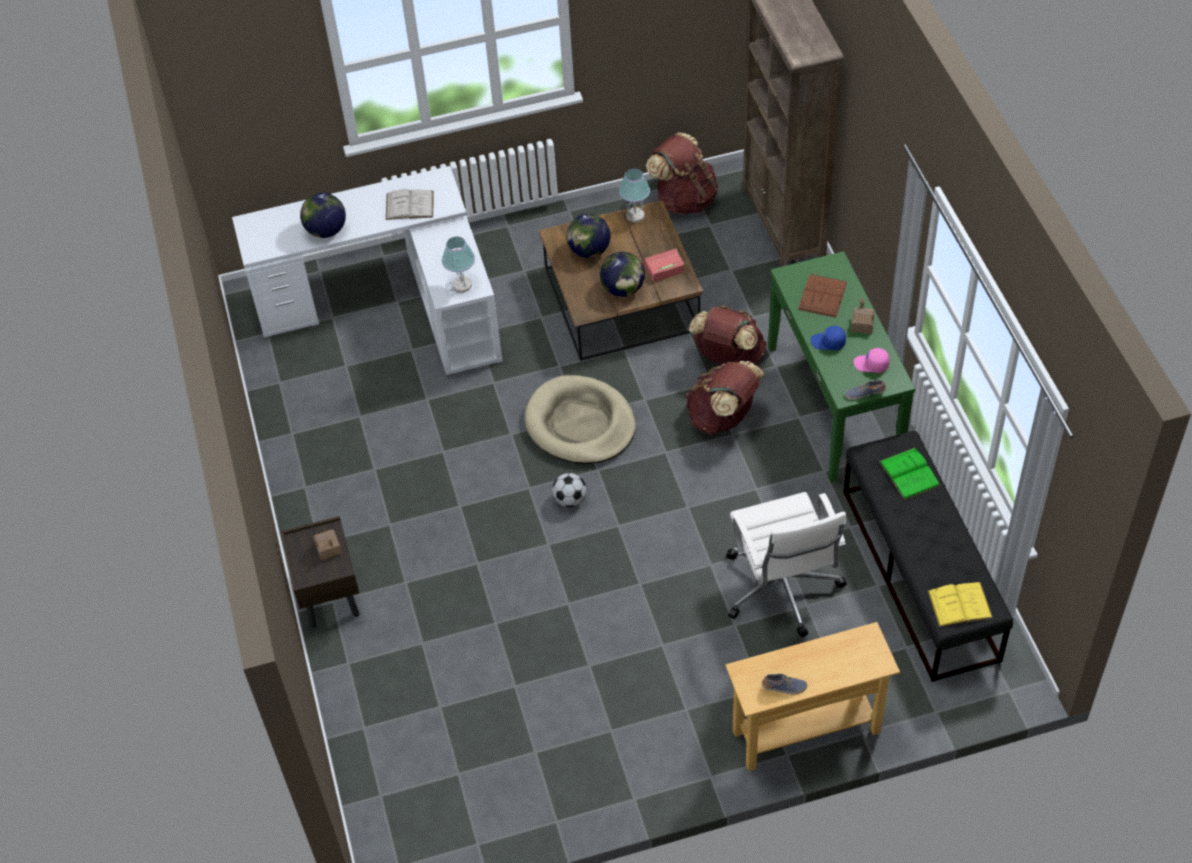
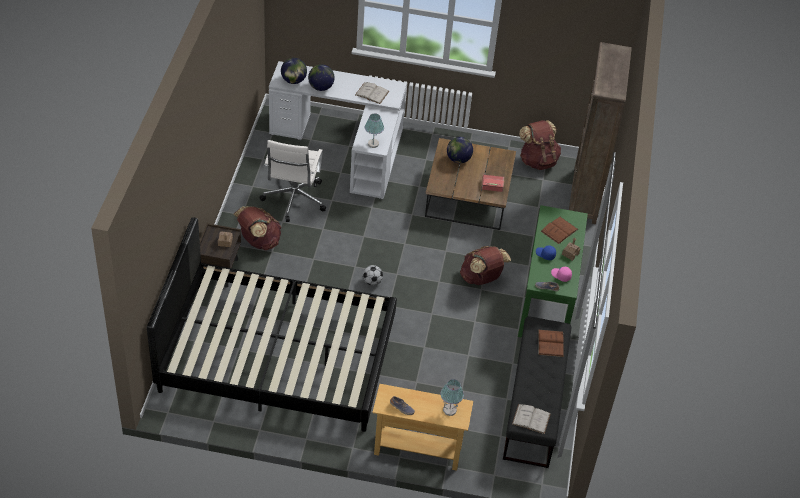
camera: 20 degrees right, 5 degrees down
(506, 687) = (277, 356): none -> black bed
(580, 424) = (403, 248): beige dog bed -> none
(623, 289) = (463, 186): globe -> globe (293, 80)
(635, 216) = (495, 153): table lamp -> table lamp (449, 410)
(728, 357) = (505, 250): brown backpack -> brown backpack (259, 241)
(782, 590) = (453, 377): white office chair -> white office chair (293, 200)
(909, 473) = (550, 343): green book -> brown book
(960, 604) = (531, 419): yellow book -> white book

